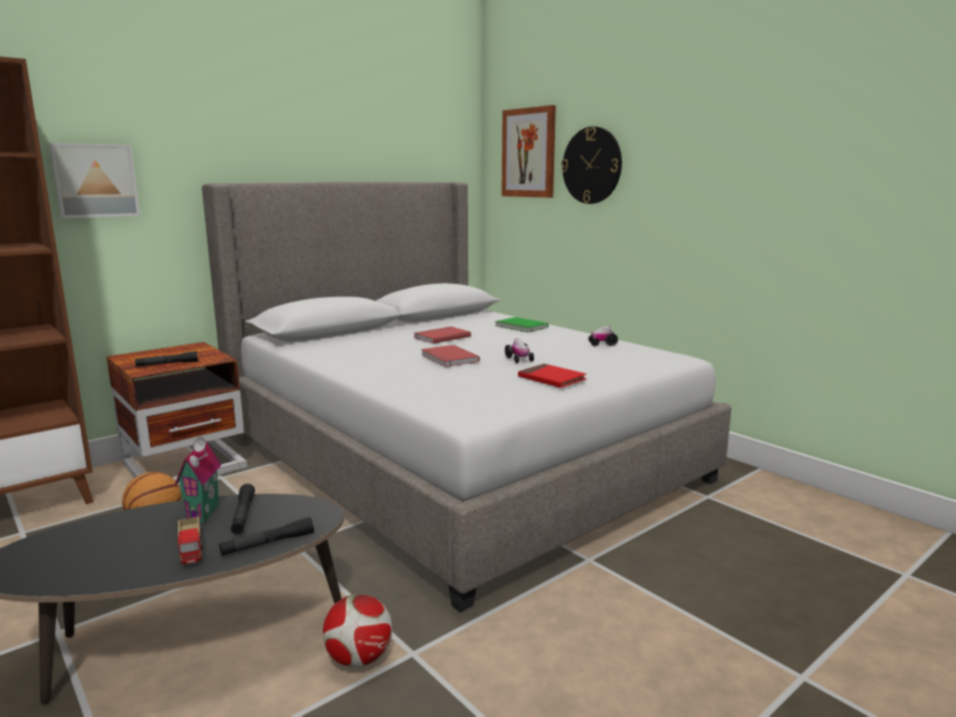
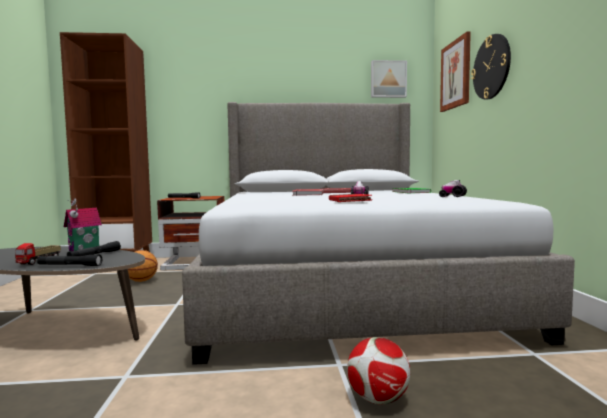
camera: 35 degrees right, 10 degrees down
(95, 181) = (177, 103): picture -> picture (388, 79)
(359, 659) = (96, 367): football -> football (377, 399)

